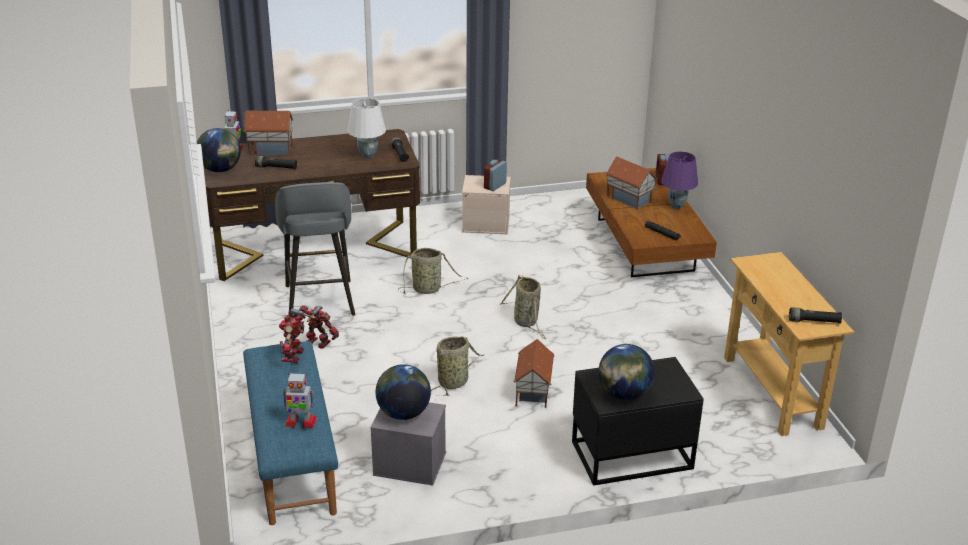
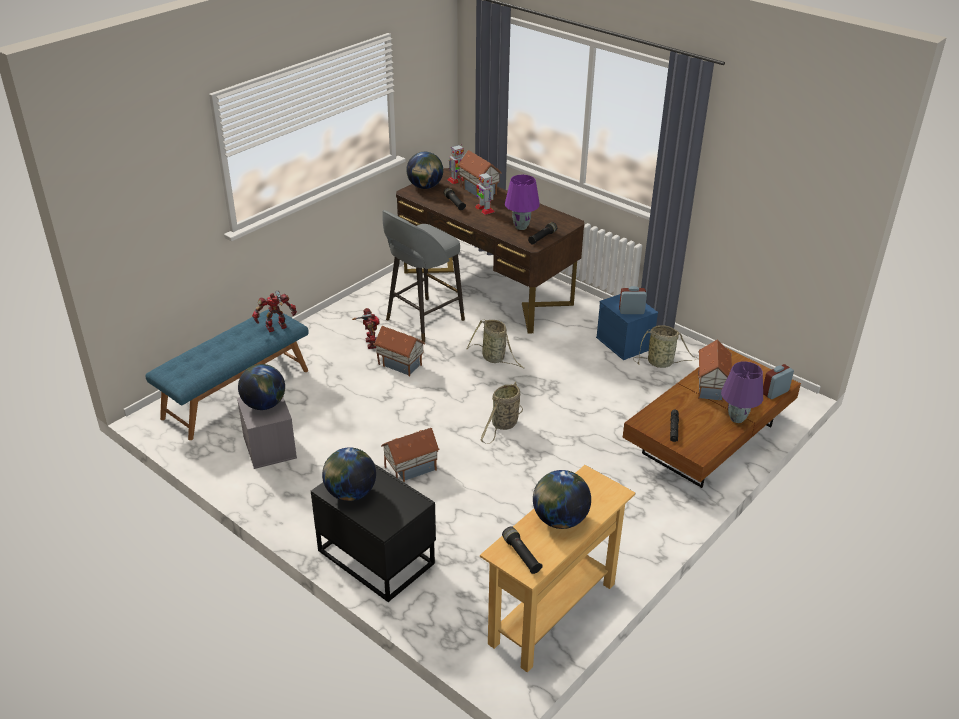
camera: 55 degrees right, 5 degrees up
(300, 421) = (203, 363): toy robot -> toy robot (484, 209)
(367, 155) = (521, 227): white table lamp -> purple table lamp
(371, 339) = (400, 363): none -> toy house
(454, 381) = (386, 424): basket -> basket (662, 363)
(486, 224) = (625, 343): beige storage box -> blue storage box
(786, 291) = (559, 519): none -> globe

